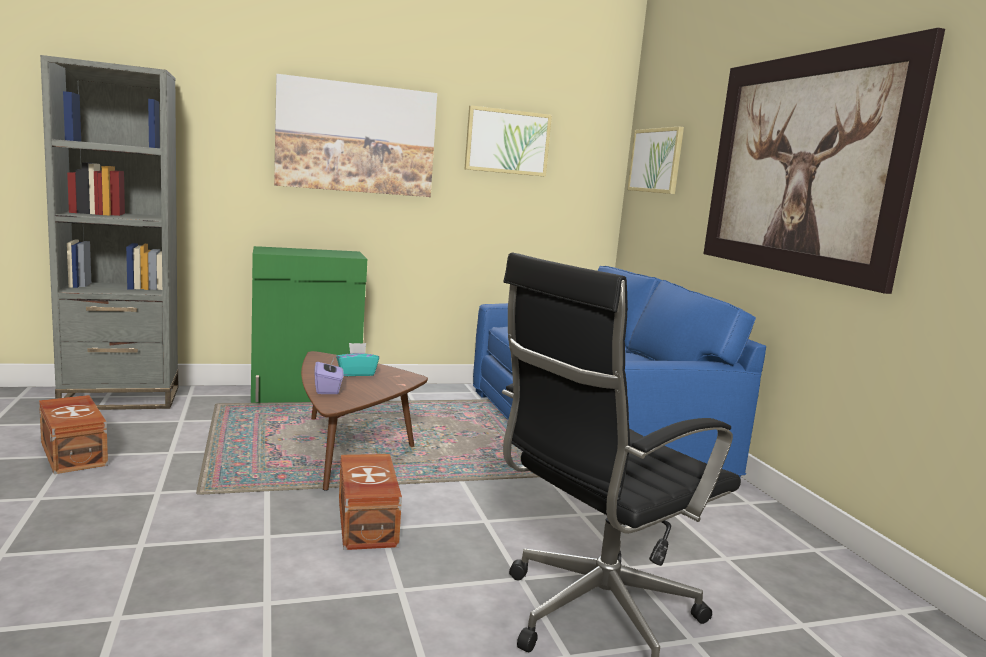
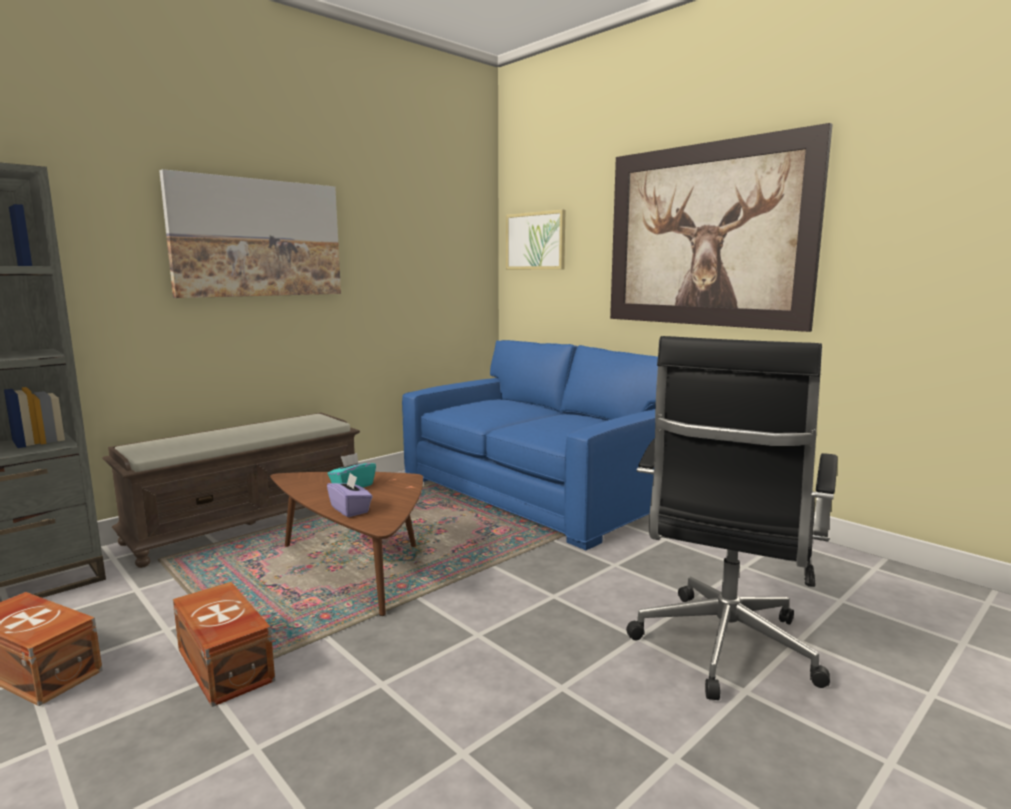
camera: 25 degrees left, 0 degrees up
(306, 394) = (249, 522): green cabinet -> brown bench
(365, 523) = (458, 635): brown storage box -> brown storage box (223, 666)
(507, 142) = (401, 232): picture -> none

